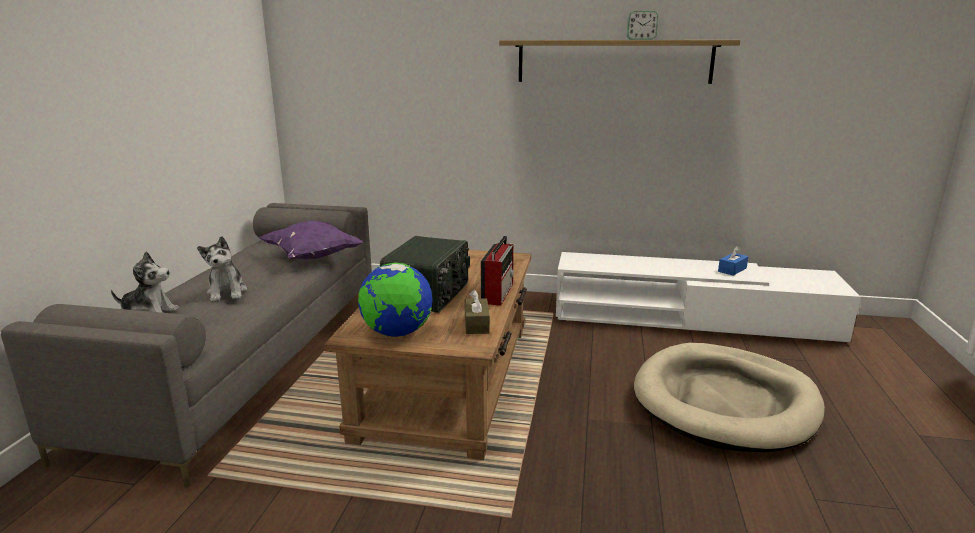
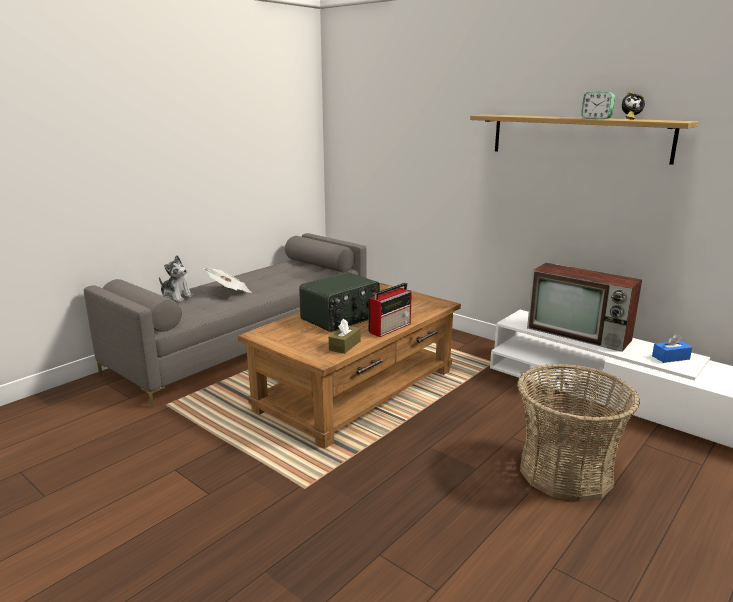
camera: 30 degrees right, 0 degrees up
(227, 292) = (229, 292): plush toy -> newspaper
(313, 257) = (307, 278): purple pillow -> none
(397, 333) = (286, 339): globe -> none
(641, 264) = (580, 334): none -> television
(672, 39) = (630, 119): none -> alarm clock
(724, 402) = (565, 472): beige dog bed -> basket

